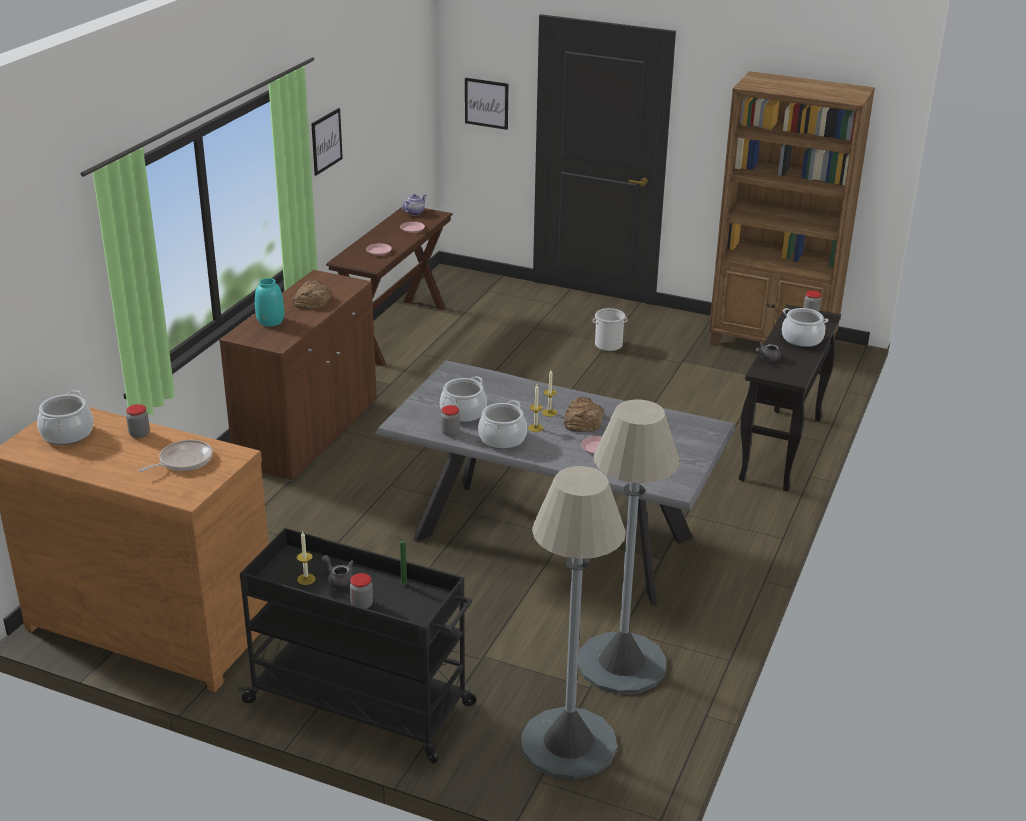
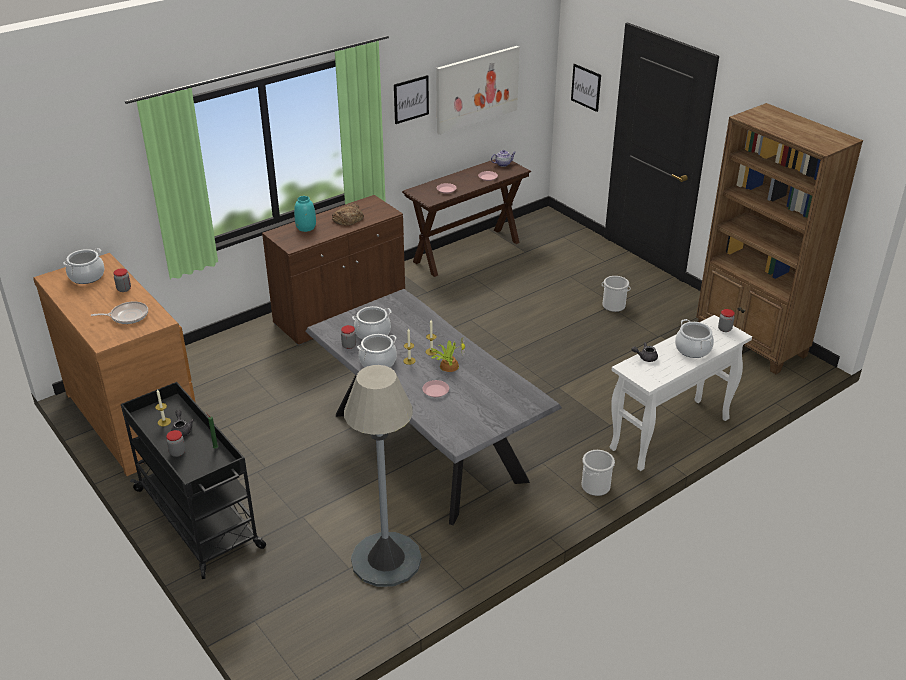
camera: 30 degrees right, 5 degrees up
(378, 121) = (477, 89): none -> picture
(569, 744) = (296, 603): grey floor lamp -> none
(582, 420) = (448, 365): bread -> potted plant
(760, 519) = (595, 486): none -> bucket
(781, 449) = (669, 435): black console table -> white console table

